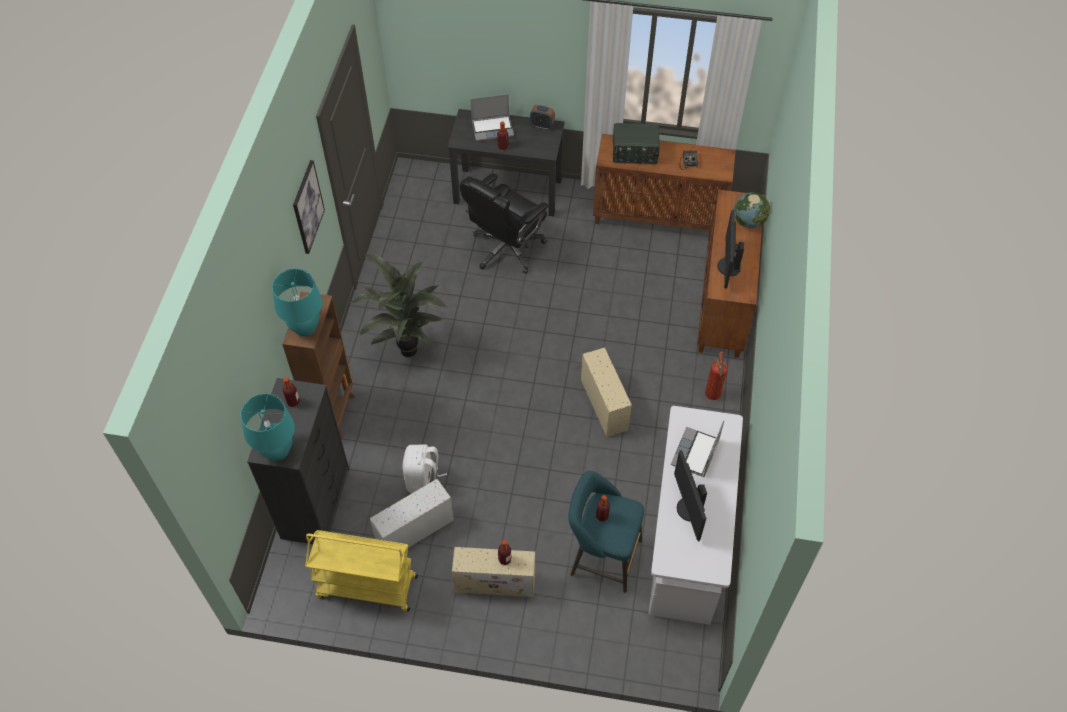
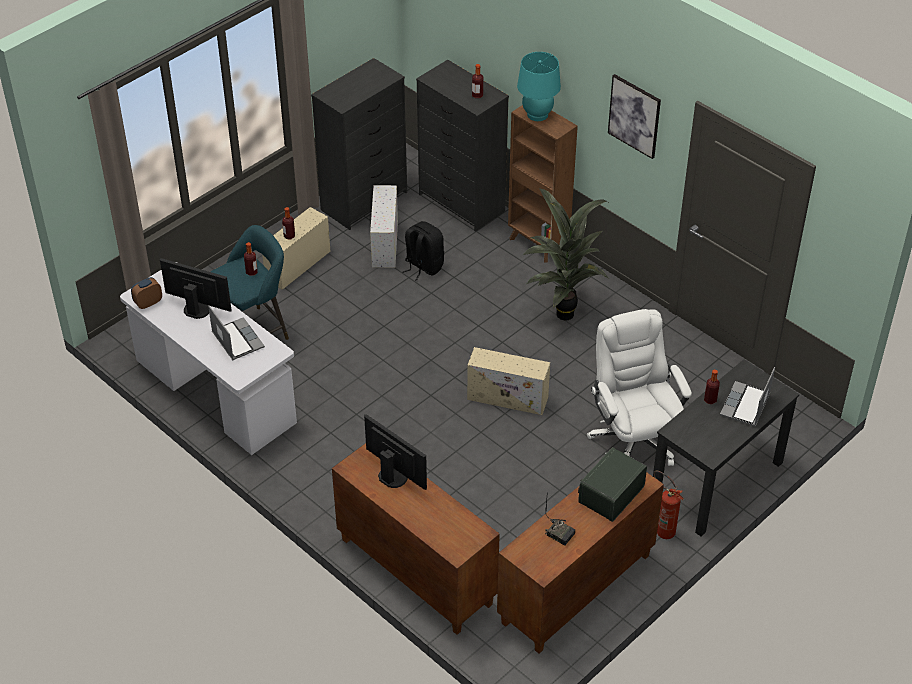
camera: 125 degrees right, 10 degrees down
(277, 450) = (442, 74): turquoise table lamp -> none
(366, 587) = (365, 201): yellow cart -> black dresser
(423, 481) = (423, 266): white backpack -> black backpack
(506, 248) = (634, 439): black office chair -> white office chair
(542, 126) = (719, 447): alarm clock -> alarm clock (148, 303)
(603, 403) = (388, 411): beige storage box -> beige storage box (509, 398)
(713, 397) = (320, 492): fire extinguisher -> fire extinguisher (661, 529)
(748, 222) = (433, 529): globe -> none

